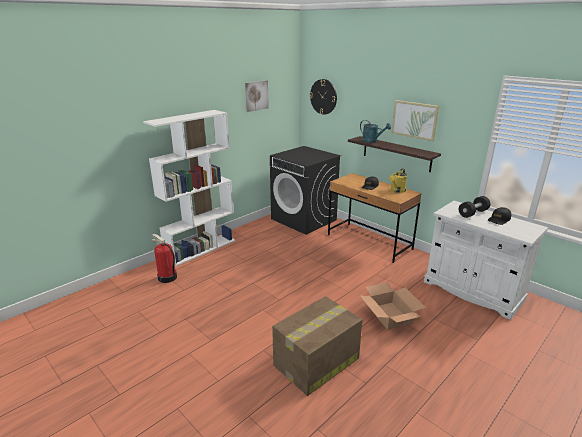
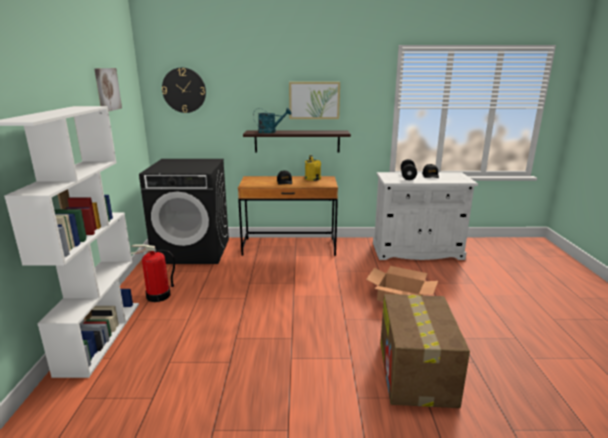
camera: 45 degrees left, 5 degrees down
(167, 277) = (98, 398): fire extinguisher -> fire extinguisher (158, 296)

